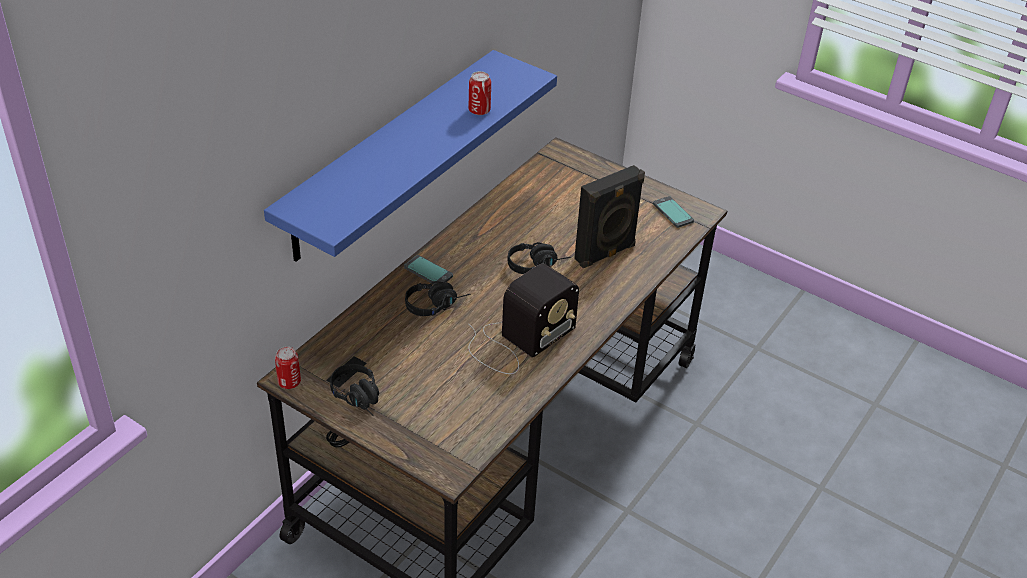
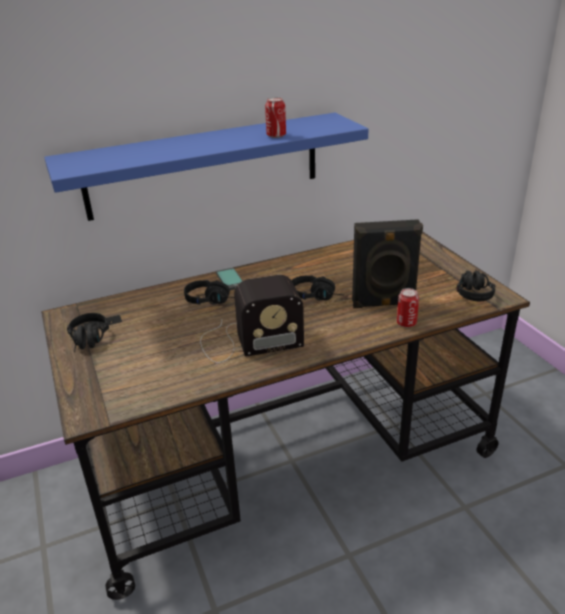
camera: 35 degrees right, 10 degrees down
(289, 382) = (59, 317): can -> can (406, 323)
(672, 213) = (472, 291): phone -> black headphones

